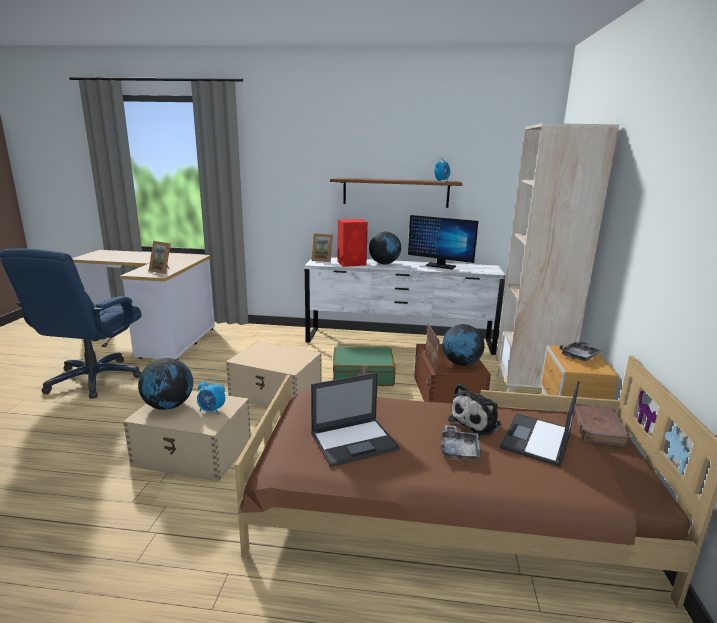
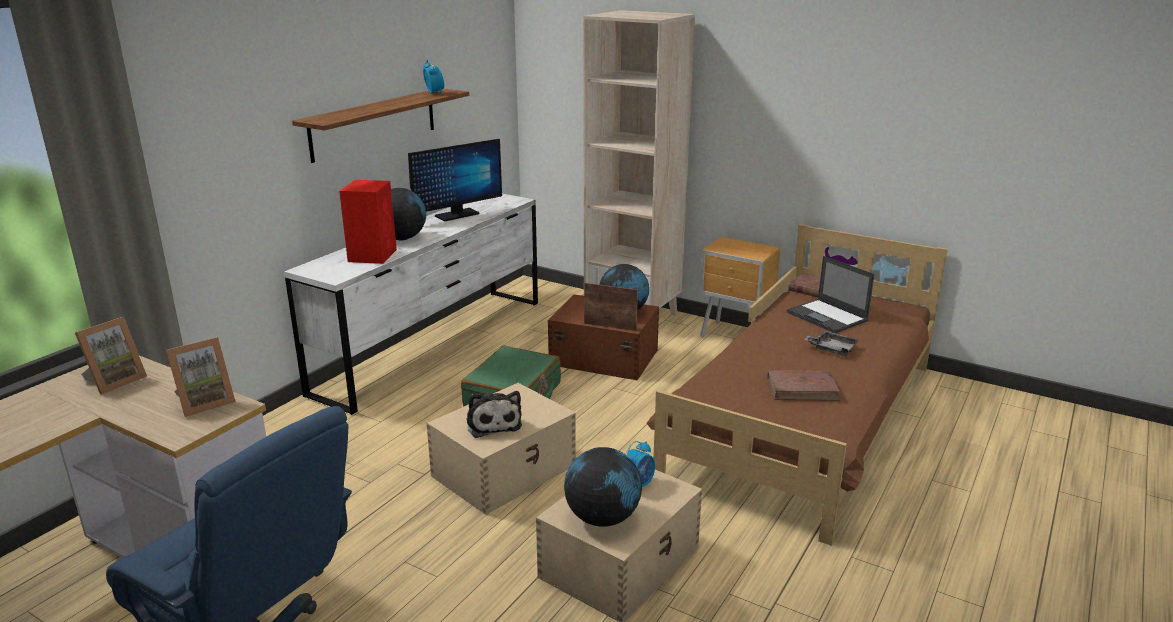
camera: 65 degrees left, 5 degrees up
(322, 260) = (321, 269): picture frame -> picture frame (115, 381)
(355, 441) = (802, 389): laptop -> brown book
(477, 422) = (789, 329): plush toy -> plush toy (493, 423)
(580, 356) = (735, 246): grey tray -> none

